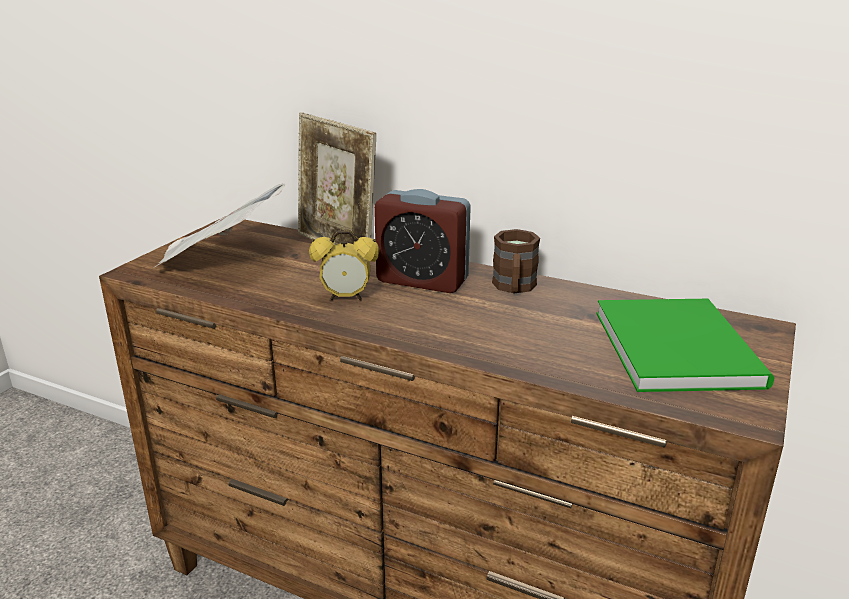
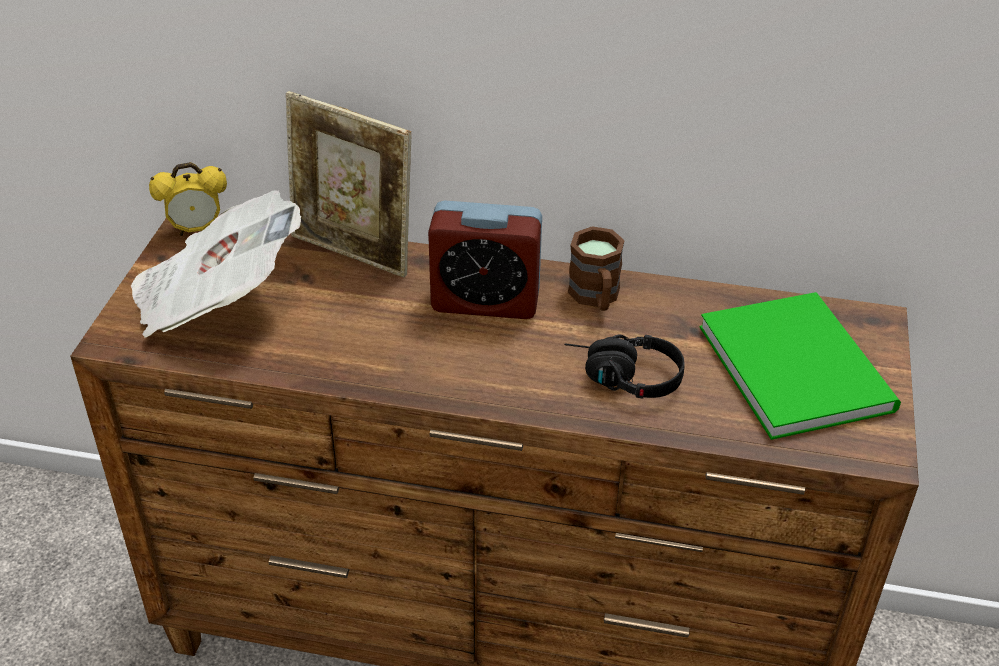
camera: 15 degrees left, 15 degrees up
(346, 298) = (408, 346): alarm clock -> alarm clock (196, 230)
(513, 336) = (621, 378): none -> black headphones

